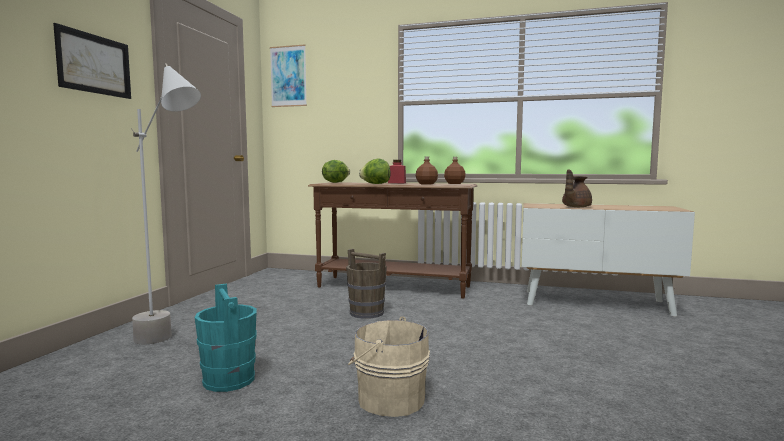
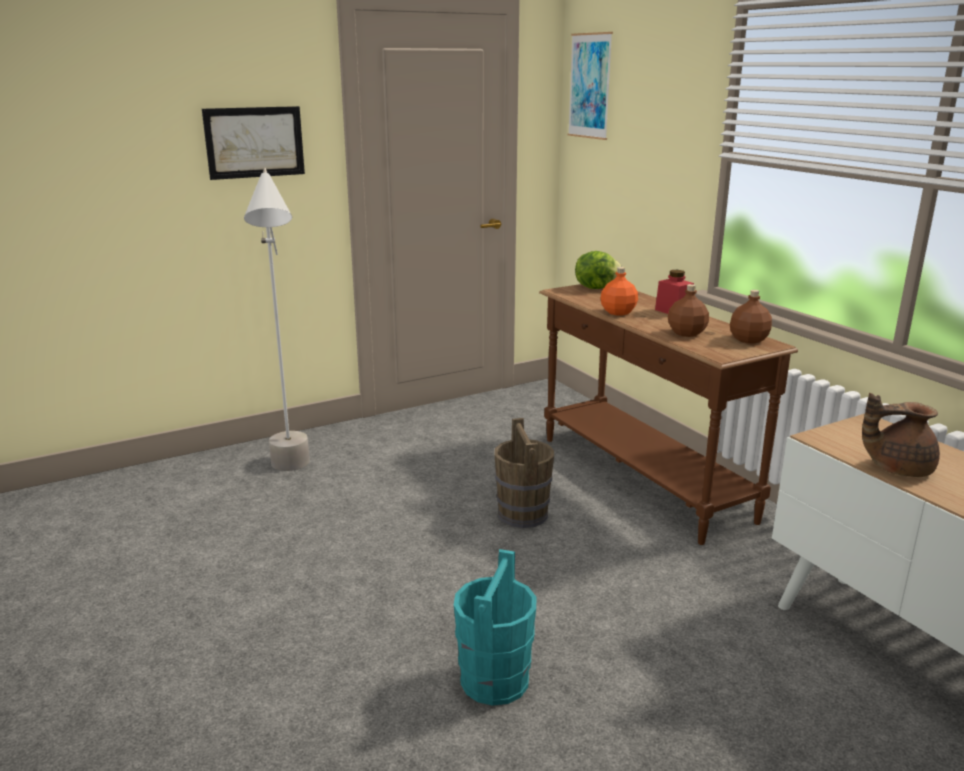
camera: 45 degrees right, 15 degrees up
(229, 380) = (263, 550): turquoise bucket -> turquoise bucket (494, 681)
(375, 184) = (618, 312): lettuce -> orange bottle
(388, 398) = (331, 652): beige bucket -> none

